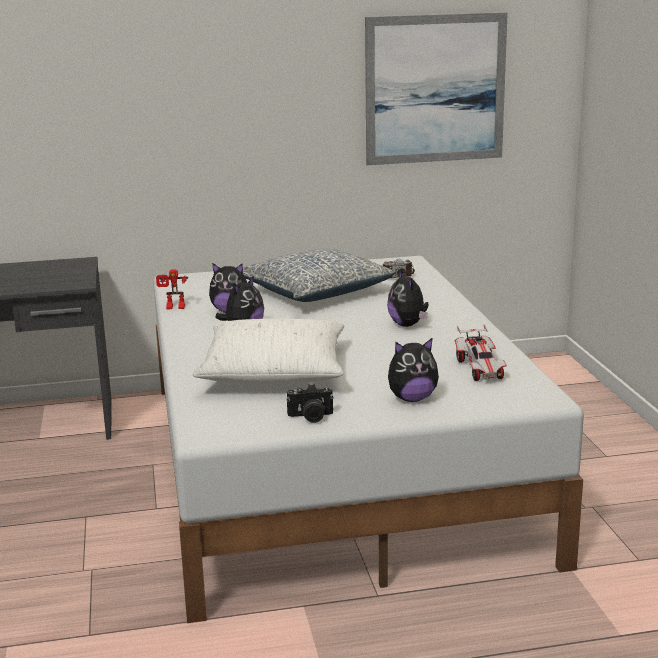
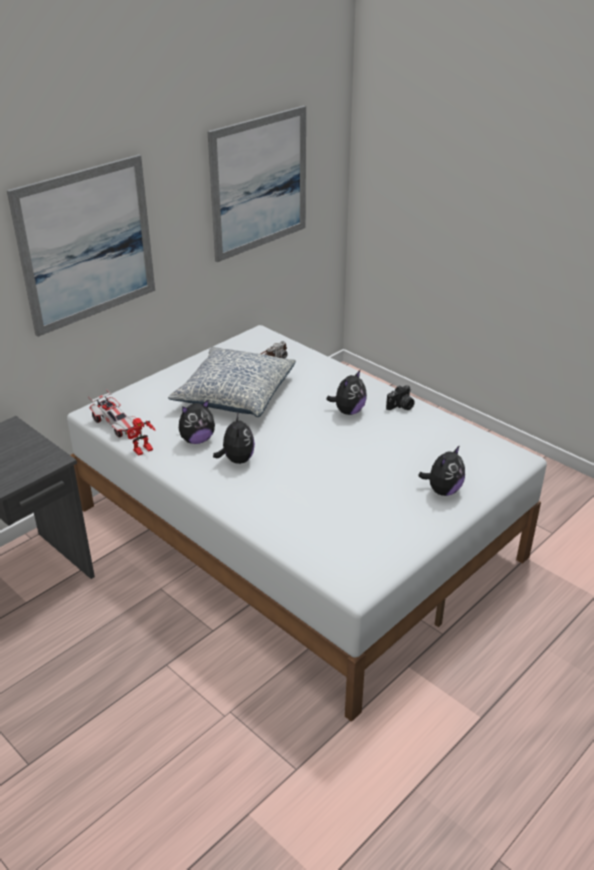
camera: 35 degrees left, 15 degrees up
(203, 104) = (87, 244): none -> picture
(274, 371) = (318, 498): white pillow -> none
(310, 417) = (403, 537): camera -> camera (401, 406)
(408, 325) = (348, 411): plush toy -> plush toy turned 90 degrees counterclockwise
(480, 369) = (449, 443): toy car -> toy car (116, 425)

